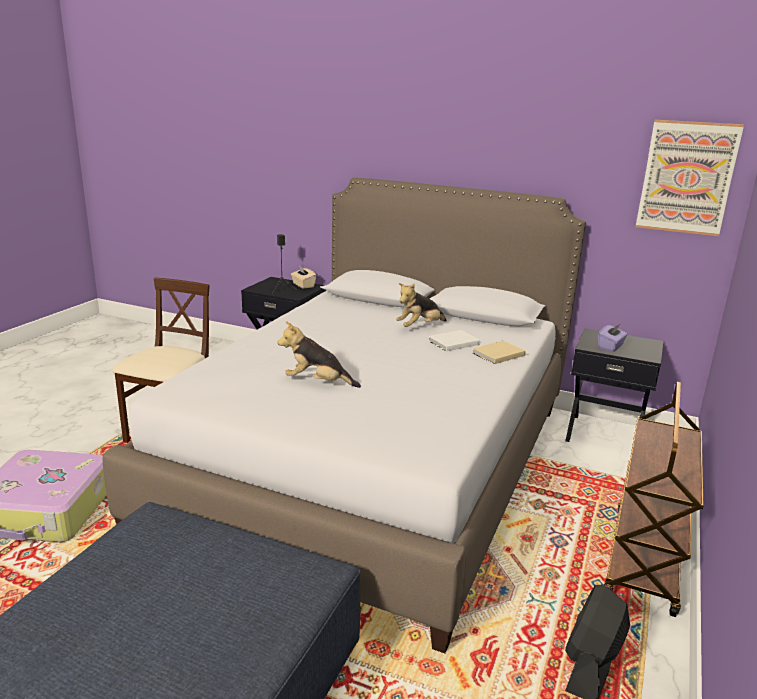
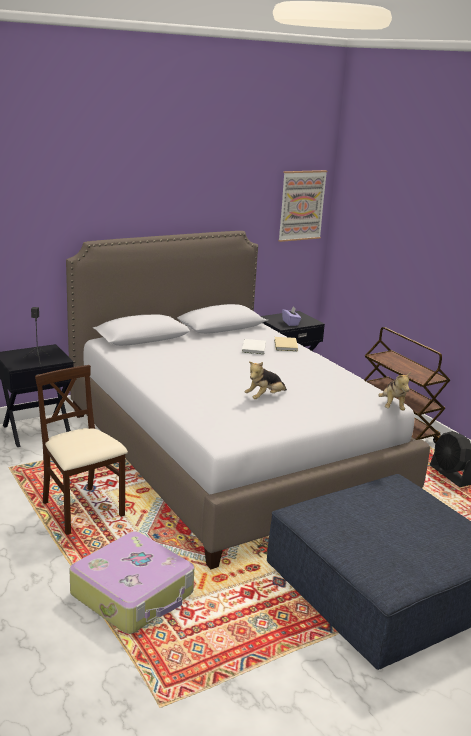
camera: 55 degrees left, 0 degrees up
(303, 285) = (41, 350): beige tissue box -> none
(419, 327) = (216, 346): plush toy -> plush toy (392, 406)

